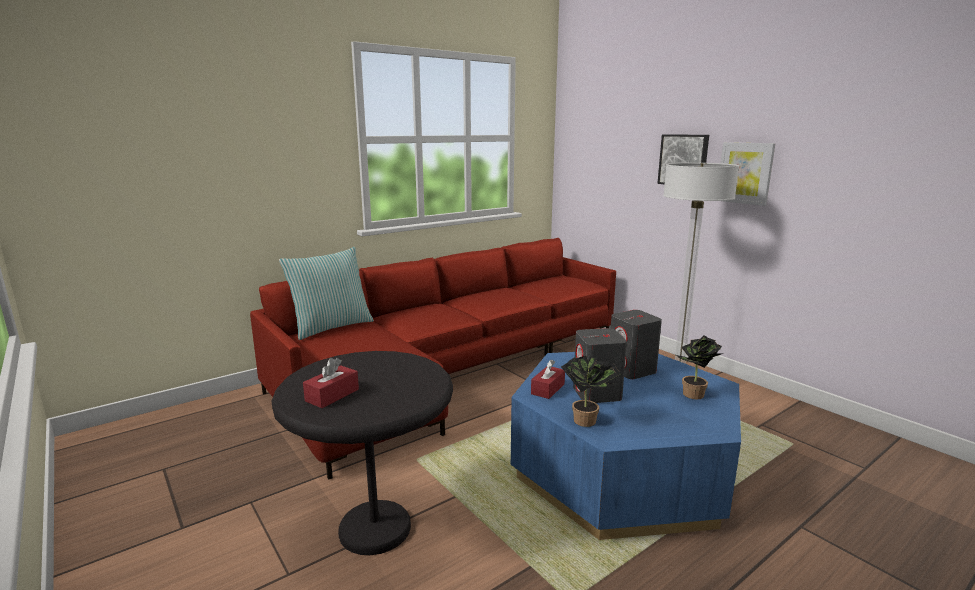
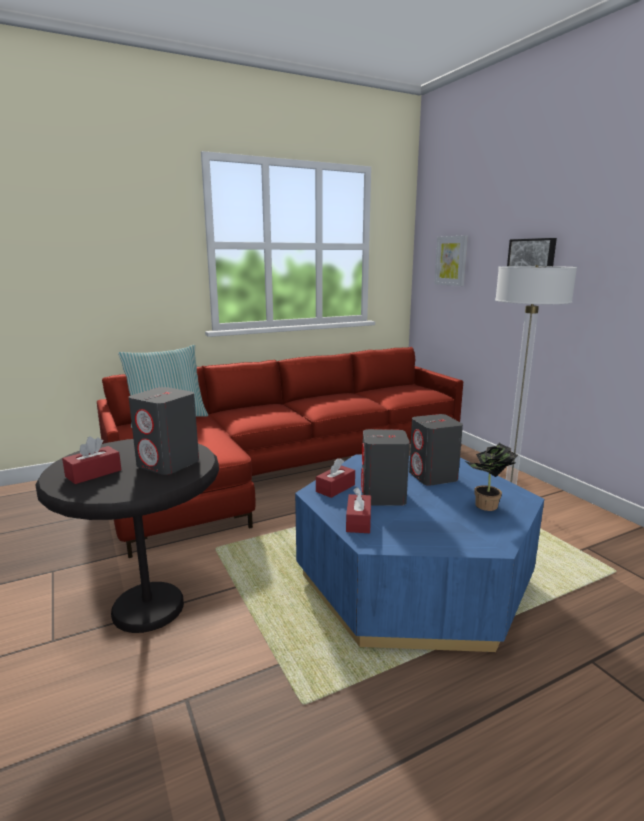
camera: 10 degrees right, 0 degrees up
(403, 379) = (169, 464): none -> grey speaker
(587, 420) = (358, 521): potted plant -> red tissue box
(745, 173) = (591, 277): picture -> picture (451, 260)

